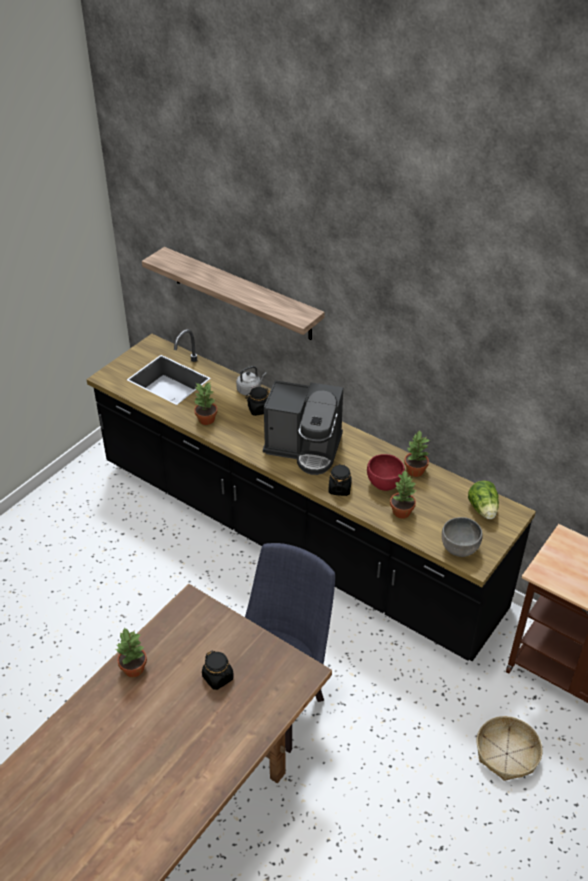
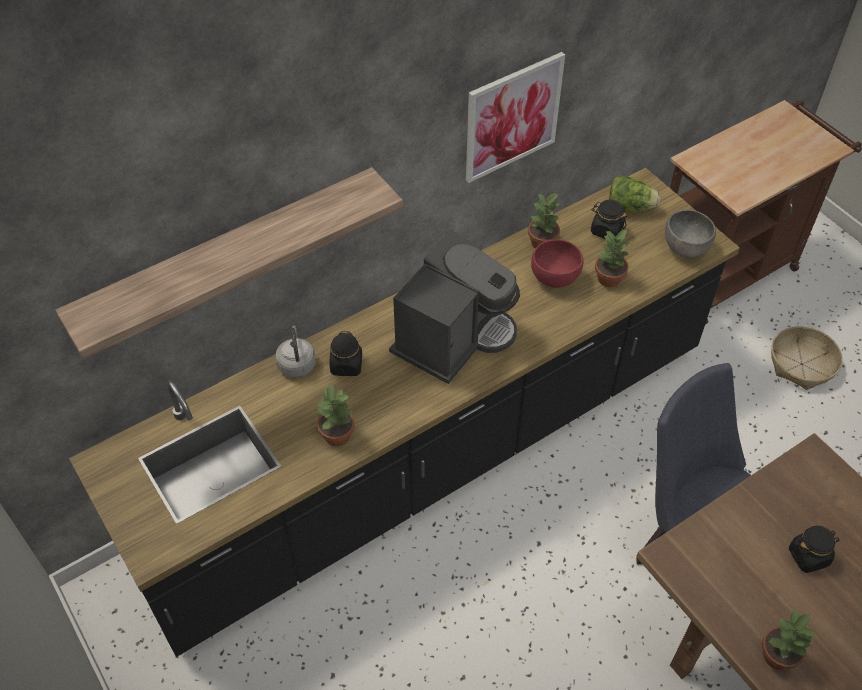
camera: 70 degrees left, 10 degrees up
(339, 488) = (546, 324): black jar -> black jar (606, 230)
(422, 362) = (512, 117): none -> picture

